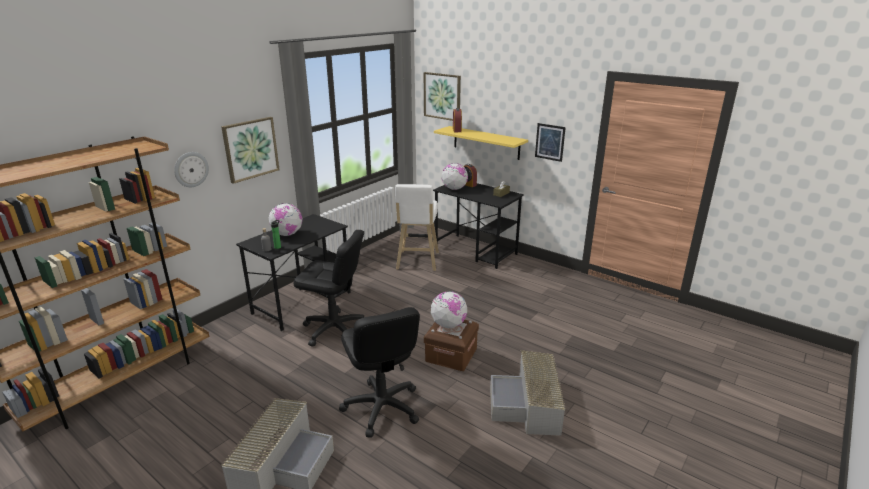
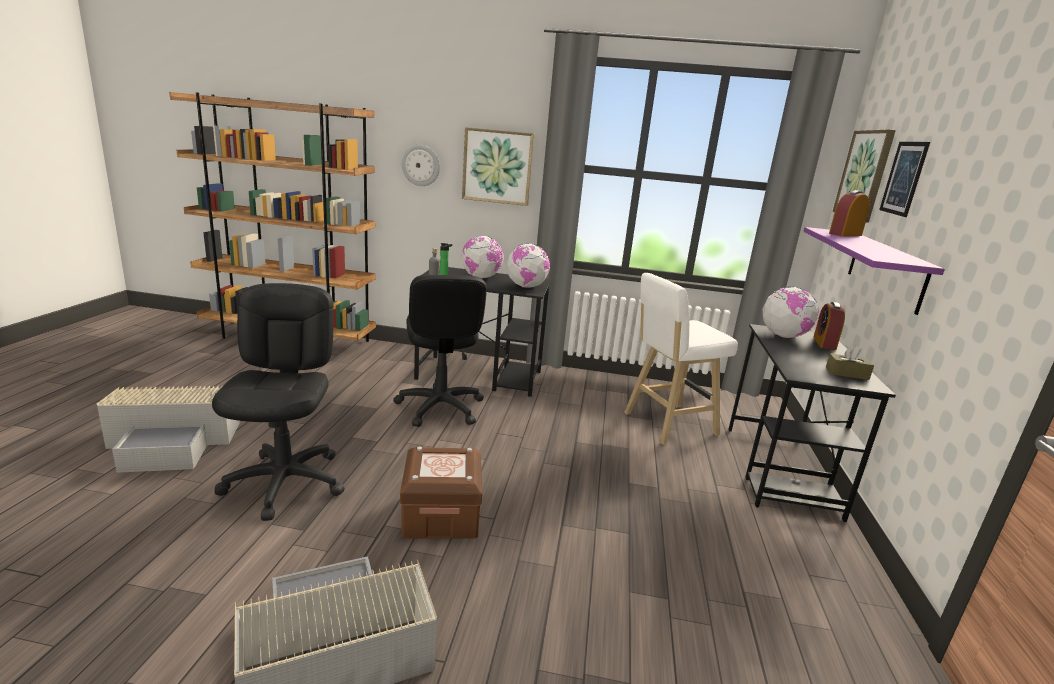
camera: 60 degrees right, 5 degrees down
(381, 407) = (286, 482): black office chair -> black office chair turned 135 degrees clockwise
(448, 325) = (446, 460): globe -> globe (526, 286)
(486, 142) = (885, 269): yellow shelf -> purple shelf
(550, 142) = (979, 279): picture -> picture (904, 178)

